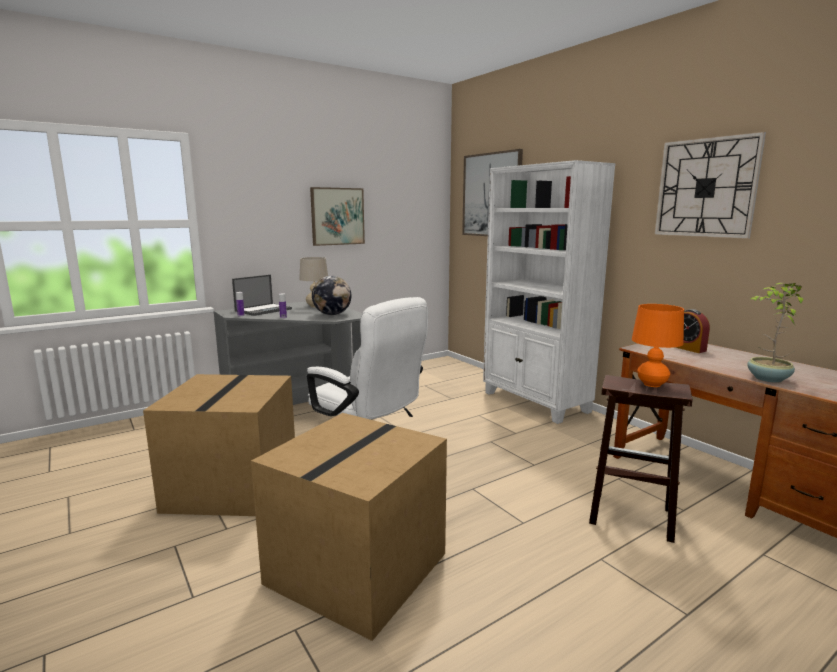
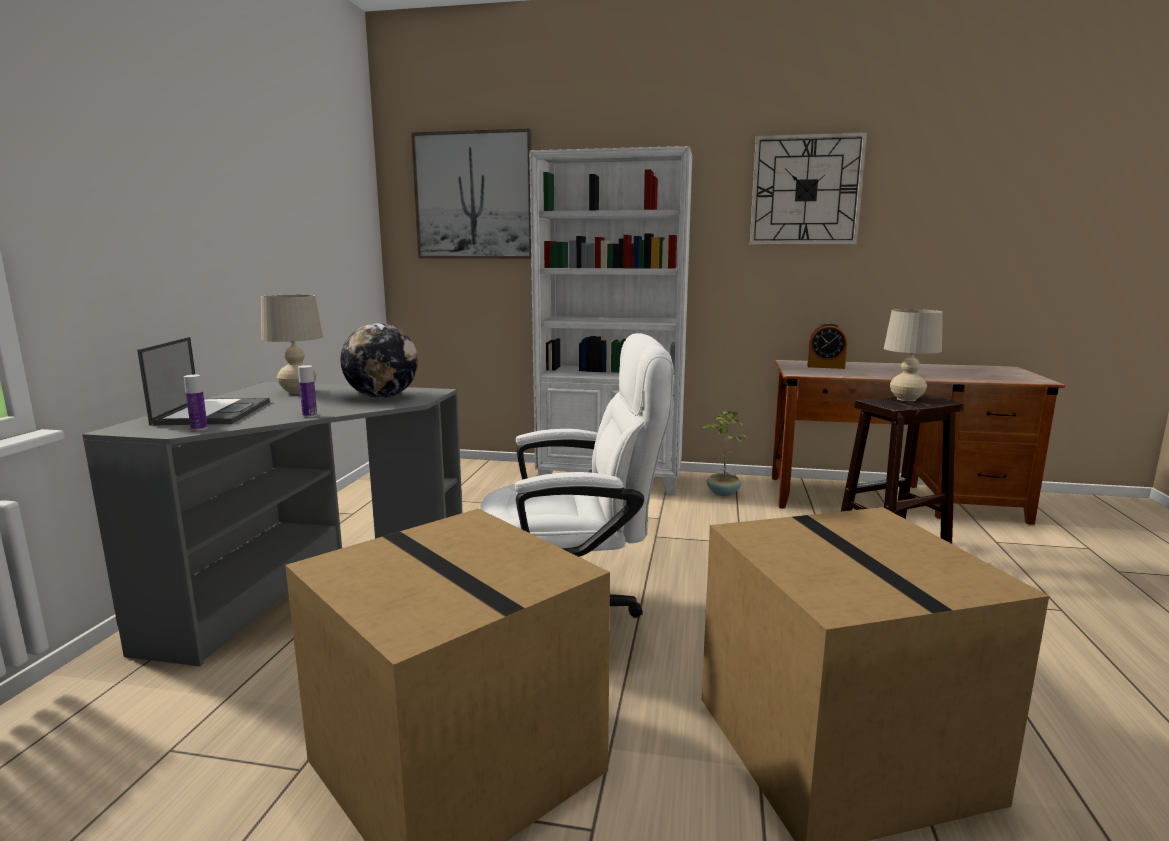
camera: 45 degrees left, 0 degrees up
(337, 216) = (251, 219): picture -> none
(652, 384) = (906, 399): orange table lamp -> beige table lamp
(767, 379) = (944, 377): potted plant -> potted plant (722, 493)

